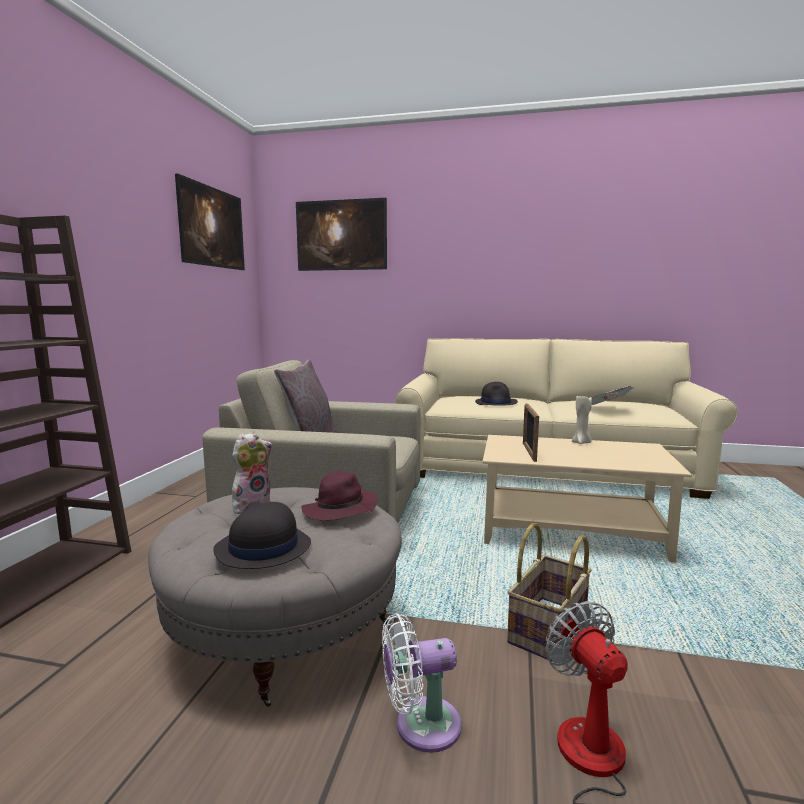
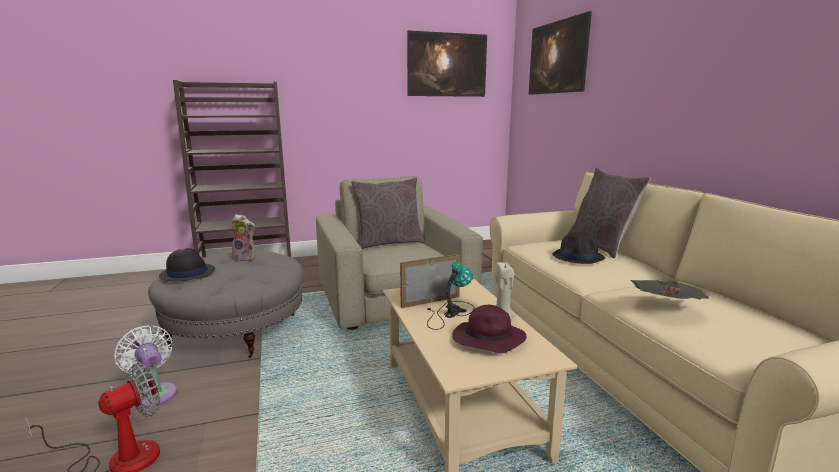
camera: 60 degrees right, 5 degrees up
(340, 510) = (246, 275): purple hat -> purple hat (487, 340)
(476, 395) = (600, 245): none -> grey pillow
(549, 630) = (266, 421): basket -> none
(559, 452) = (449, 313): none -> table lamp

